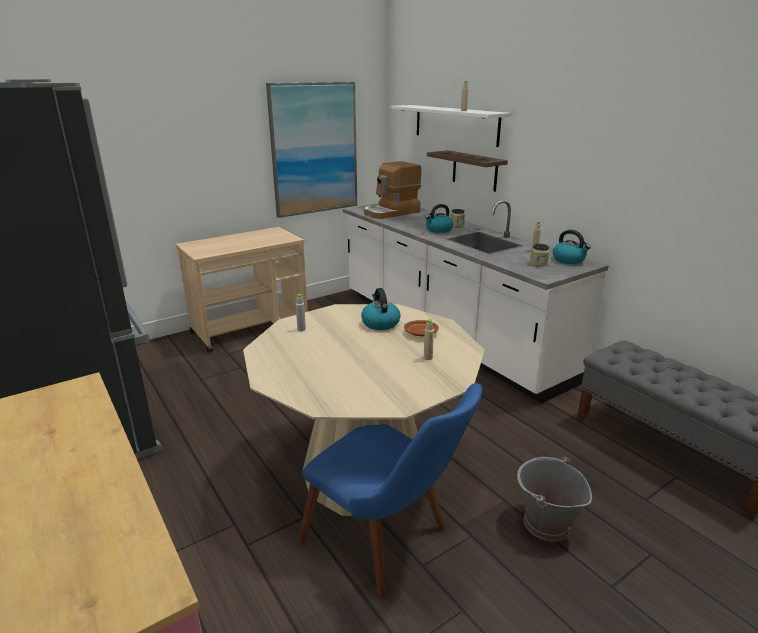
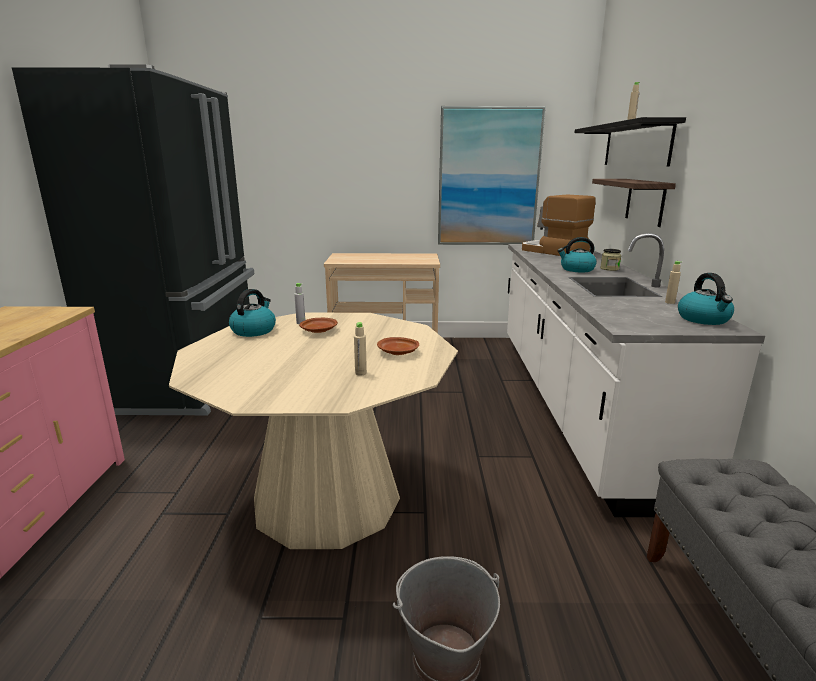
camera: 35 degrees right, 5 degrees down
(330, 332) = (319, 330): none -> brown plate
(380, 323) = (376, 335): kettle -> kettle (254, 330)
(389, 542) = (260, 576): blue chair -> none
(392, 212) = (553, 251): coffee machine -> coffee machine turned 45 degrees clockwise
(455, 124) = (636, 145): white shelf -> black shelf
(538, 263) = (646, 314): jar -> none

